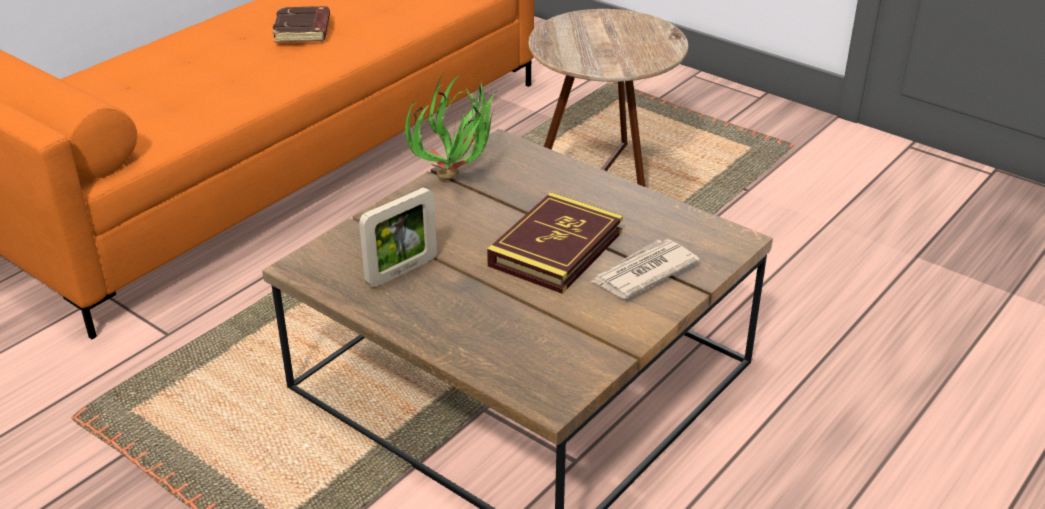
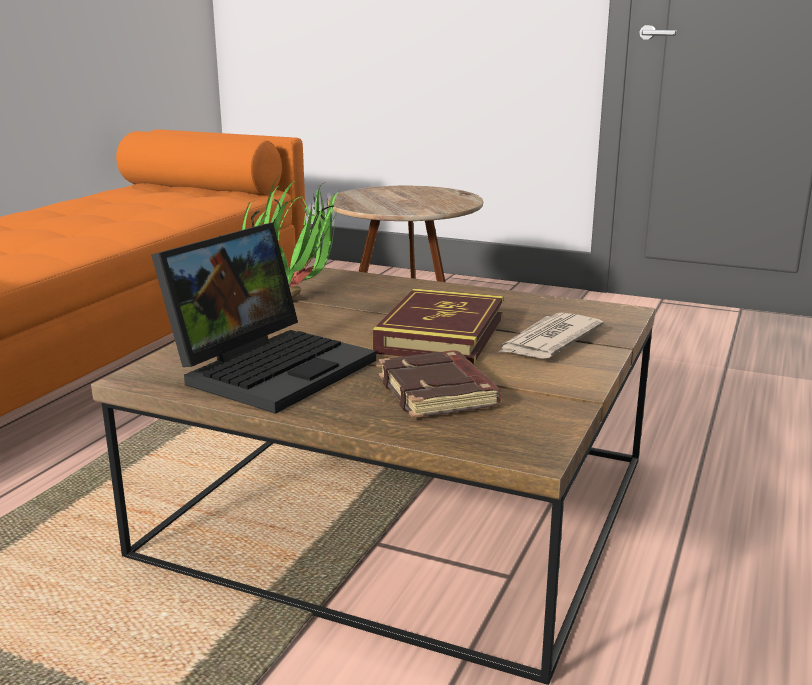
camera: 15 degrees left, 15 degrees down
(303, 30) = (87, 218): brown book -> brown book (439, 393)
(401, 271) = (272, 367): picture frame -> laptop

